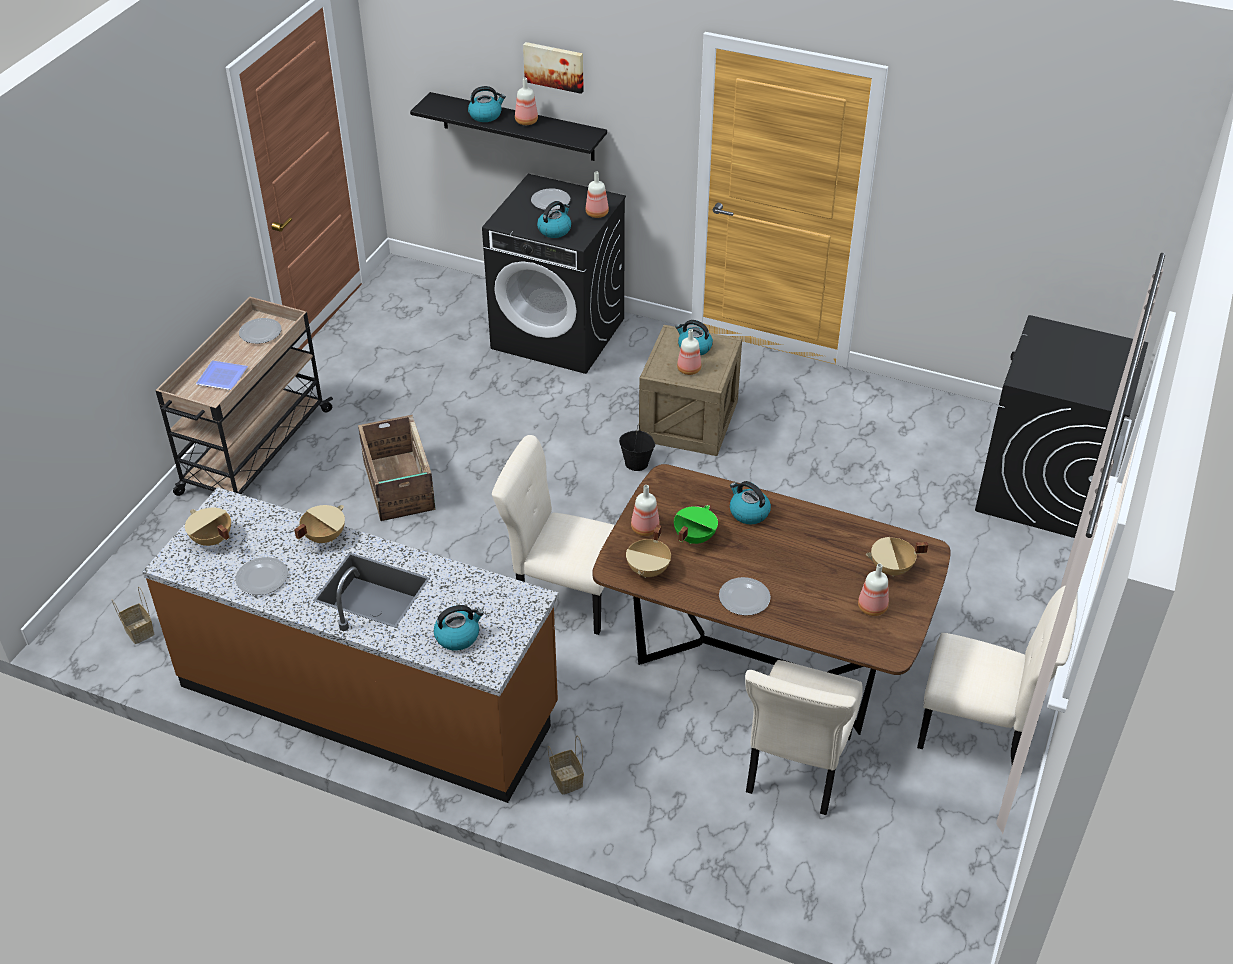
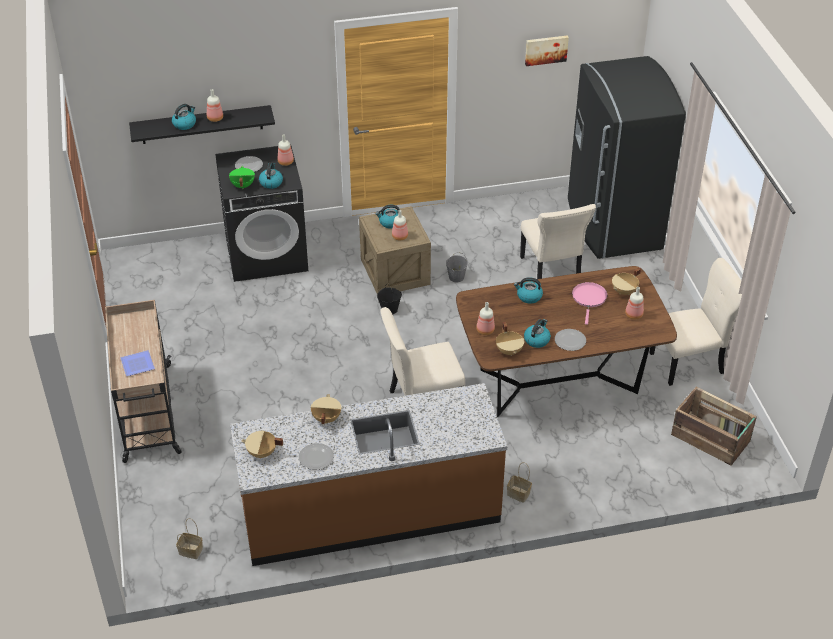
camera: 35 degrees left, 0 degrees up
(260, 332) = (130, 327): plate -> none
(398, 487) = (263, 389): crate -> crate (711, 439)
(458, 636) = (457, 431): kettle -> kettle (537, 340)
(554, 66) = (227, 75): picture -> picture (546, 49)
(693, 537) = (514, 323): green cooking pot -> green cooking pot (242, 185)
(759, 462) = (456, 277): none -> grey bucket
(796, 768) = (623, 426): beige chair -> beige chair (550, 272)
(829, 555) = (589, 299): none -> pink frying pan
(1042, 489) = (611, 225): black washing machine -> black fridge

